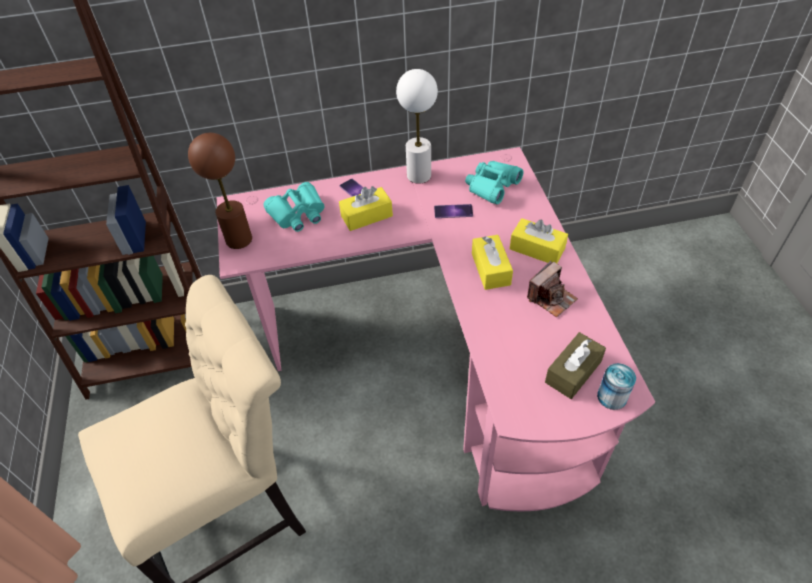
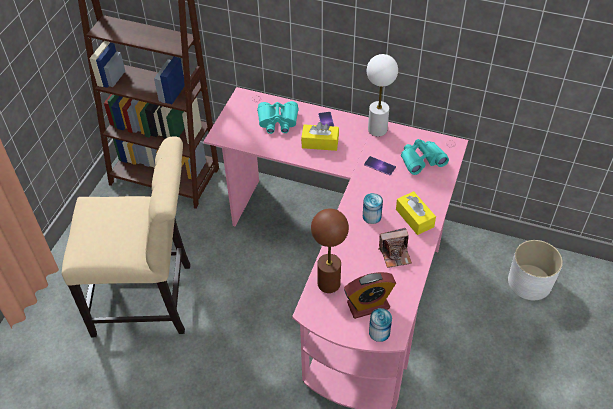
camera: 30 degrees right, 0 degrees up
(239, 239) = (230, 122): brown table lamp -> brown table lamp (328, 284)
(490, 269) = (372, 216): yellow tissue box -> can
(573, 372) = (368, 305): brown tissue box -> alarm clock
(618, 277) = (529, 282): none -> white planter

